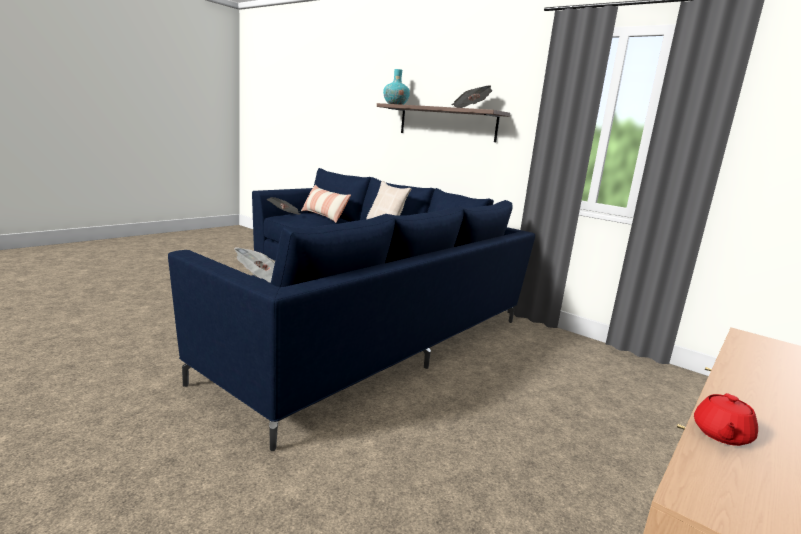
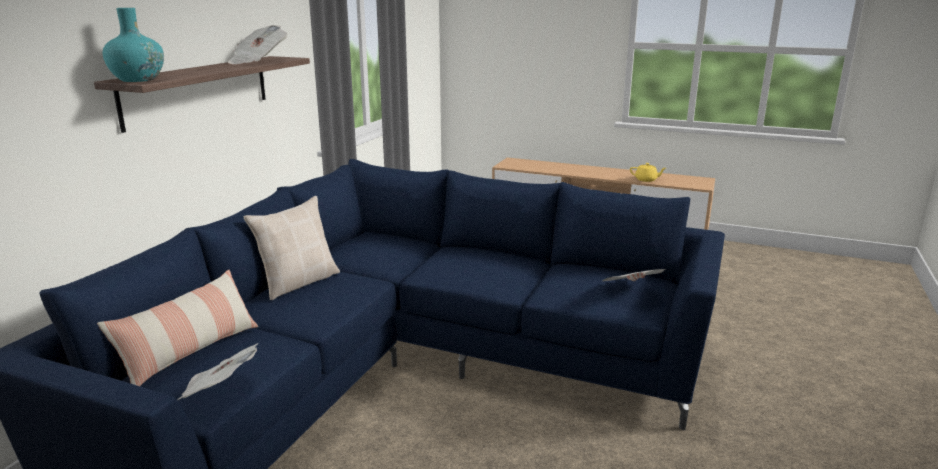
camera: 105 degrees left, 5 degrees up
(721, 435) = (646, 180): red teapot -> yellow teapot

